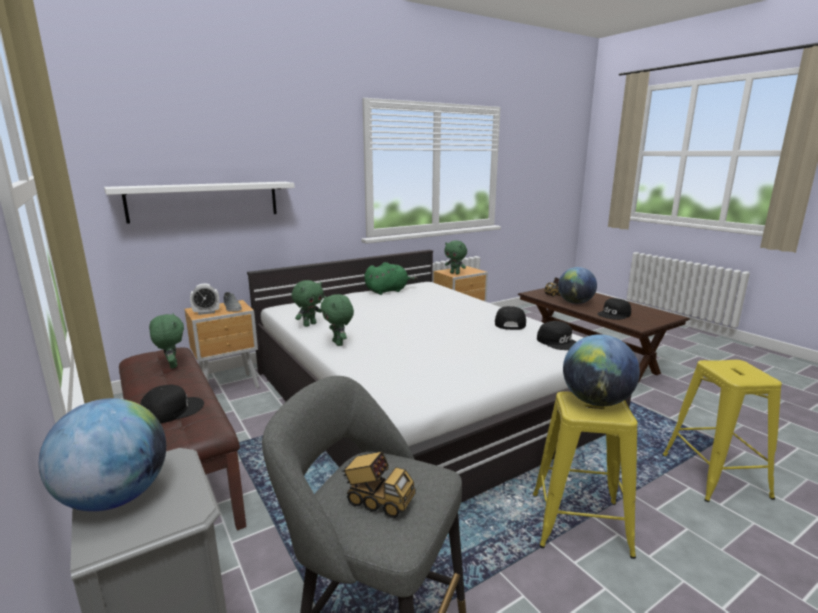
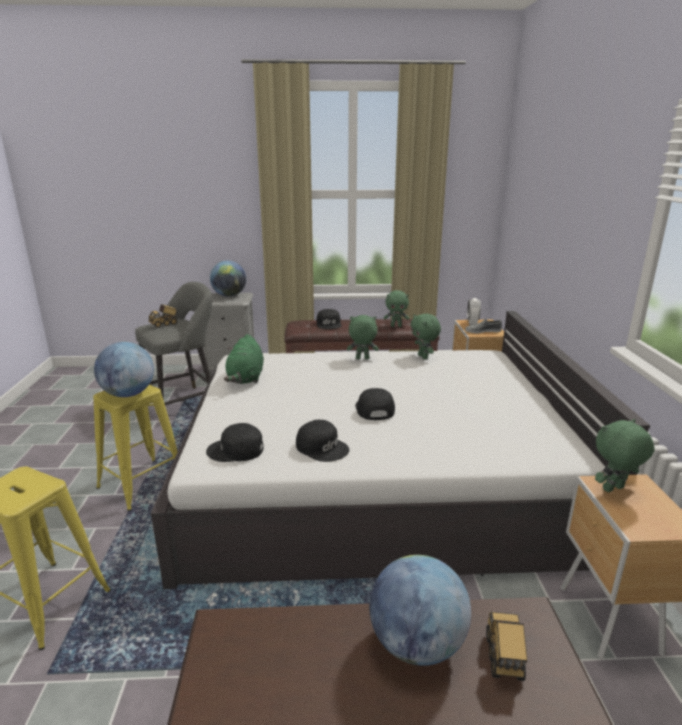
camera: 120 degrees right, 5 degrees up
(205, 201) = (538, 232): white shelf -> none
(388, 291) = (535, 415): green plush toy -> green plush toy (246, 378)
(614, 314) = (298, 649): black cap -> black cap (373, 409)

